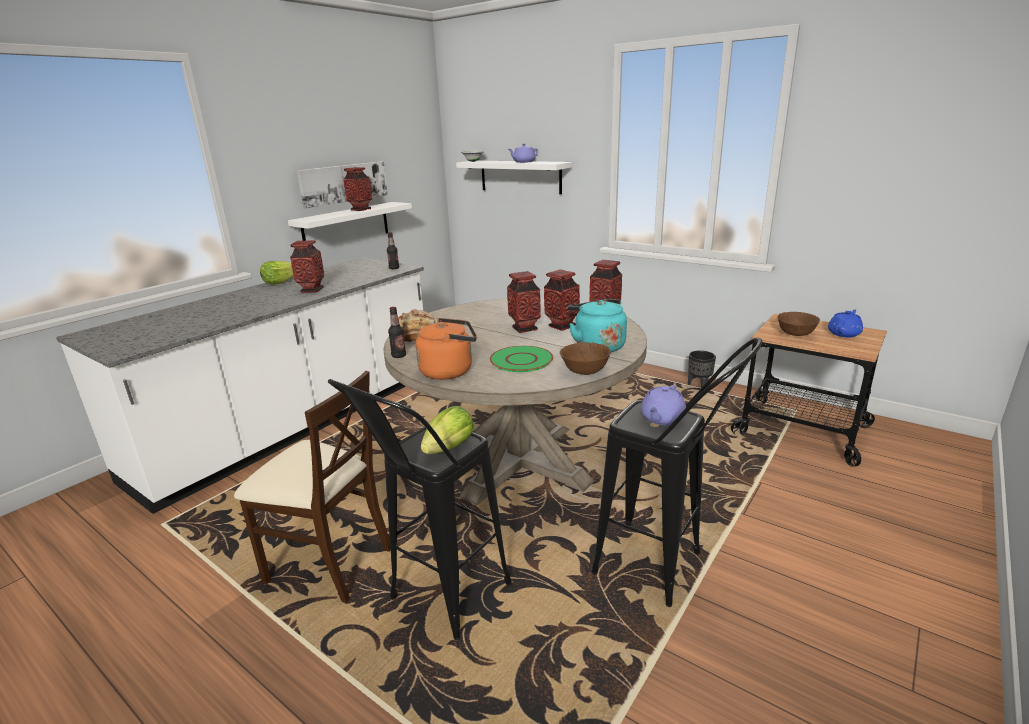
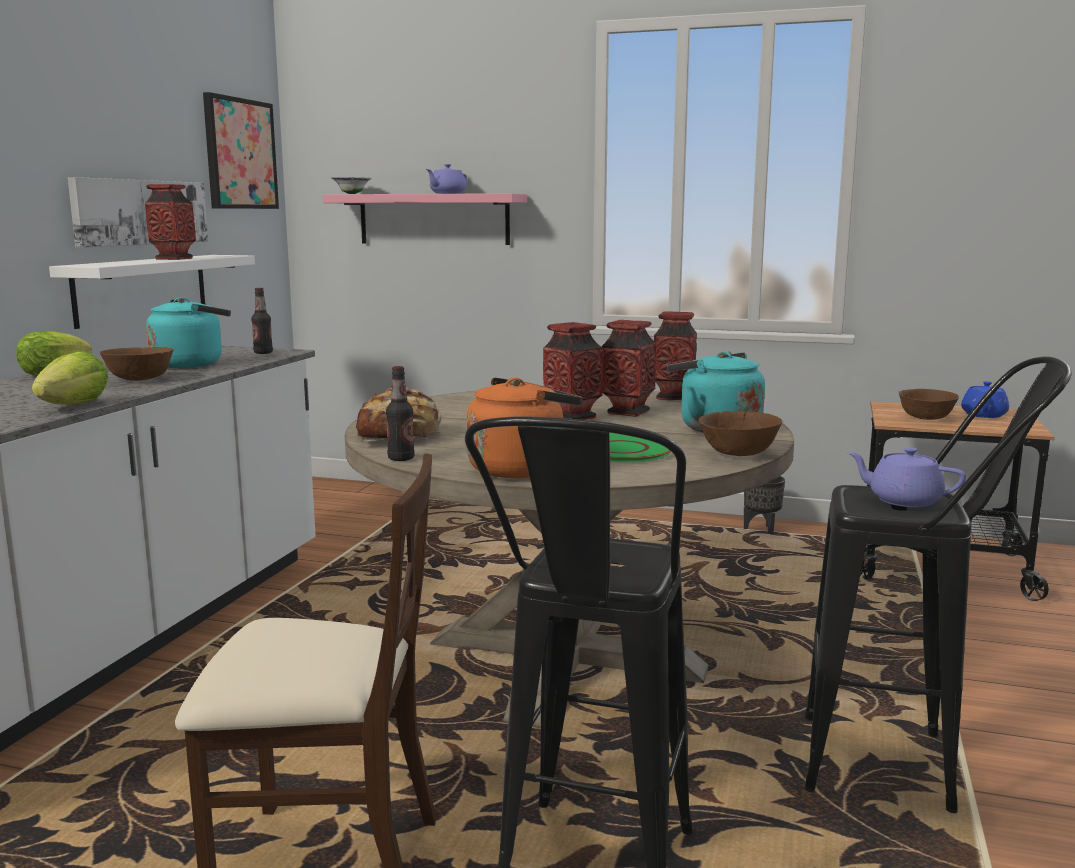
camera: 20 degrees left, 10 degrees down
(312, 290) = (140, 380): vase -> brown bowl
(349, 277) = (191, 364): none -> turquoise kettle
(410, 140) = (240, 154): none -> picture
(449, 448) = (630, 563): lettuce -> lettuce (74, 405)
(520, 176) = (434, 219): white shelf -> pink shelf
(662, 418) = (903, 500): purple teapot -> purple teapot turned 105 degrees clockwise

